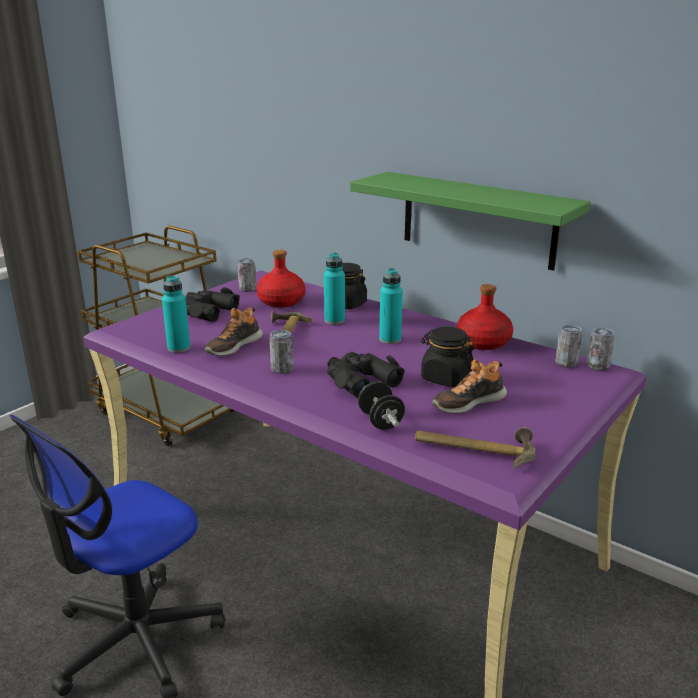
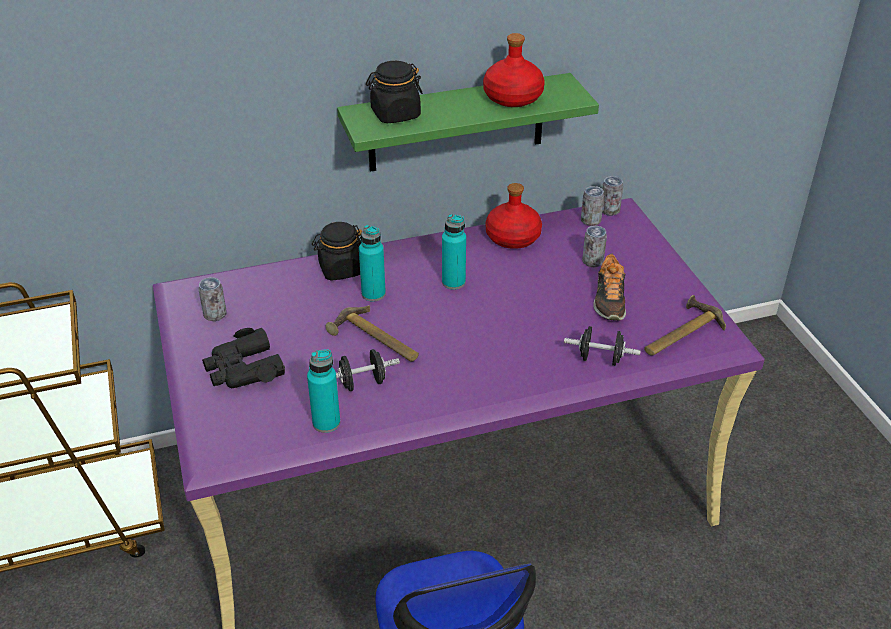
camera: 55 degrees left, 15 degrees up
(233, 346) = (362, 383): shoe -> black dumbbell
(281, 301) = (281, 306): red bottle -> red bottle (512, 98)
(281, 369) = (450, 372): can -> can (592, 261)
(360, 380) = (518, 337): black binoculars -> none
(446, 378) = (558, 290): black jar -> black jar (395, 114)

